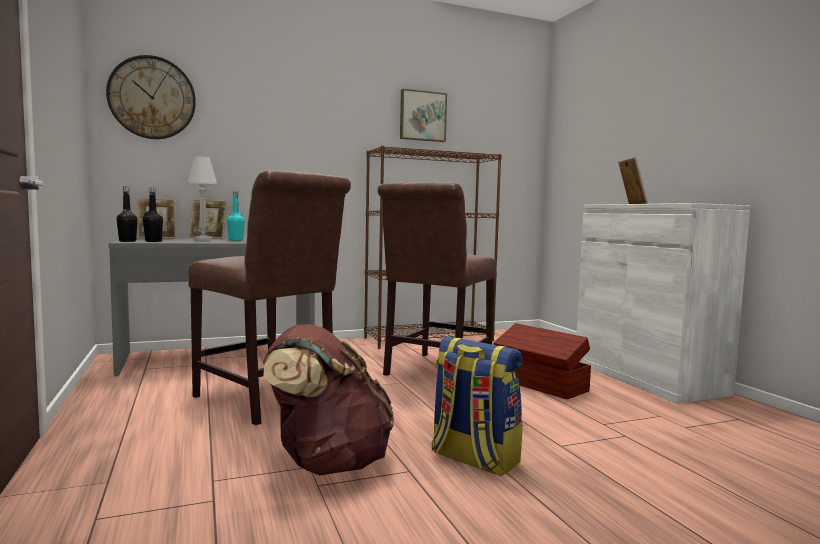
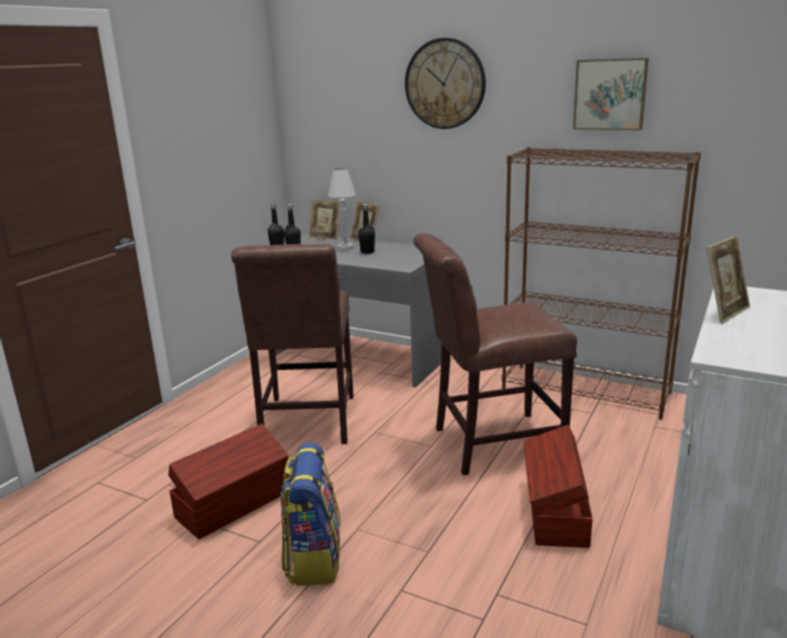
camera: 50 degrees right, 15 degrees up
(152, 98) = (321, 103): wall clock -> wall clock (445, 84)
(236, 240) = (367, 252): turquoise bottle -> black bottle
(328, 463) = (234, 505): brown backpack -> brown storage box

